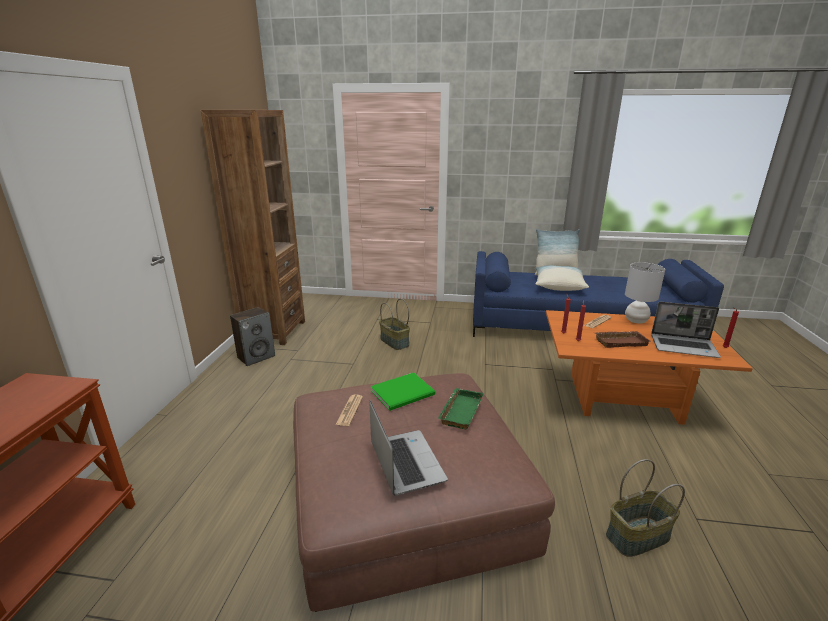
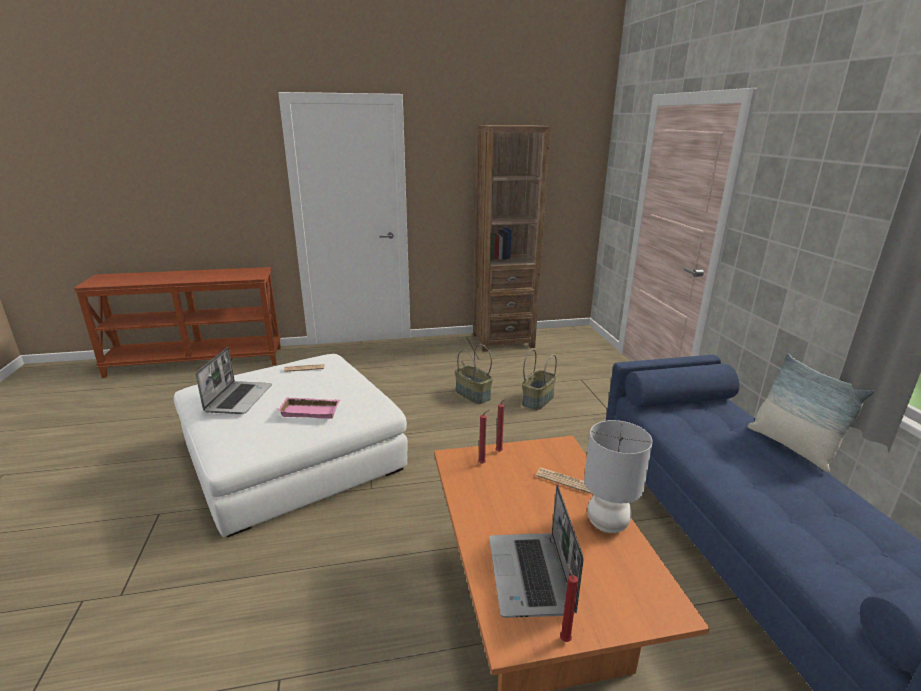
camera: 70 degrees right, 0 degrees up
(256, 357) = (454, 347): speaker -> none
(404, 393) = (333, 383): green book -> none
(405, 462) = (238, 398): laptop -> laptop turned 45 degrees counterclockwise
(406, 496) = (293, 456): brown ottoman -> white ottoman
(460, 411) = (311, 411): green tray -> pink tray
(558, 286) = (723, 452): pillow -> none
(620, 341) = (505, 502): brown tray -> none
(638, 537) = (248, 613): basket -> basket (472, 395)

